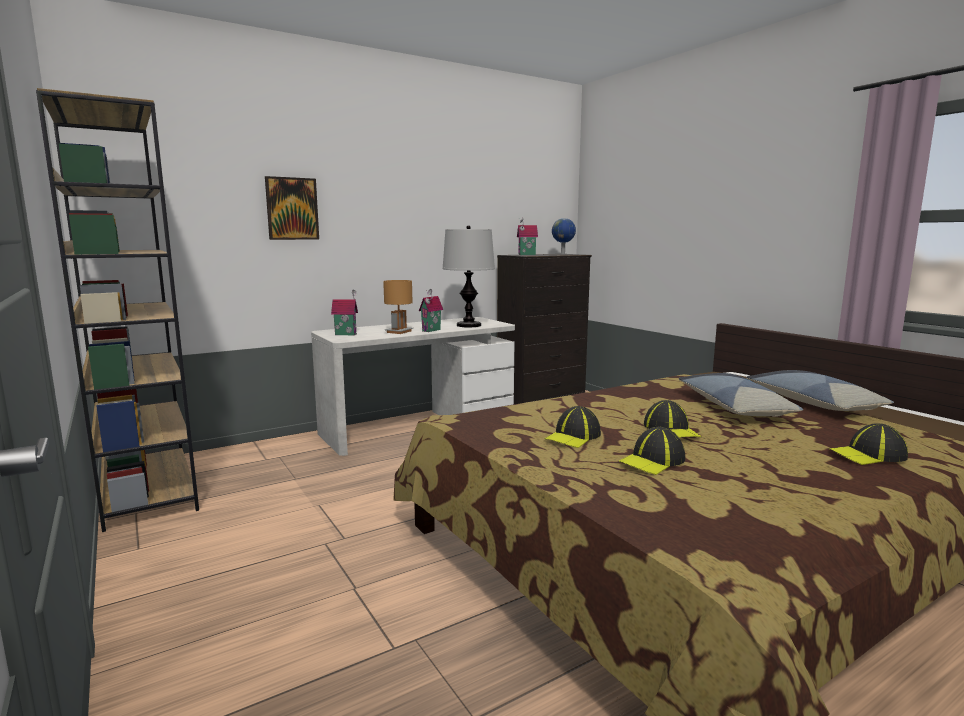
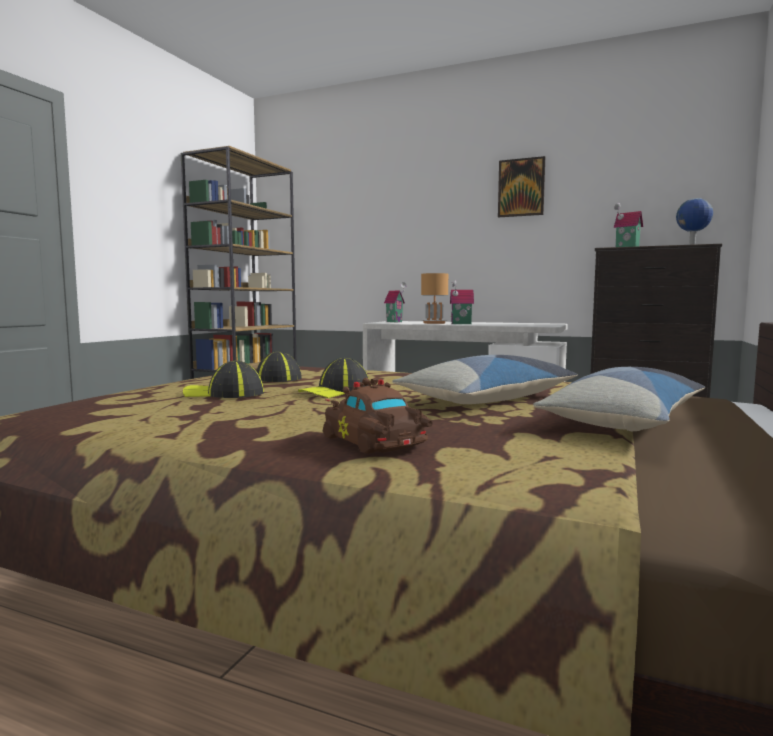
camera: 55 degrees right, 5 degrees down
(292, 209) = (386, 217): picture -> picture (521, 187)
(469, 325) = (512, 324): table lamp -> none
(867, 455) = (374, 442): cap -> brown toy car

